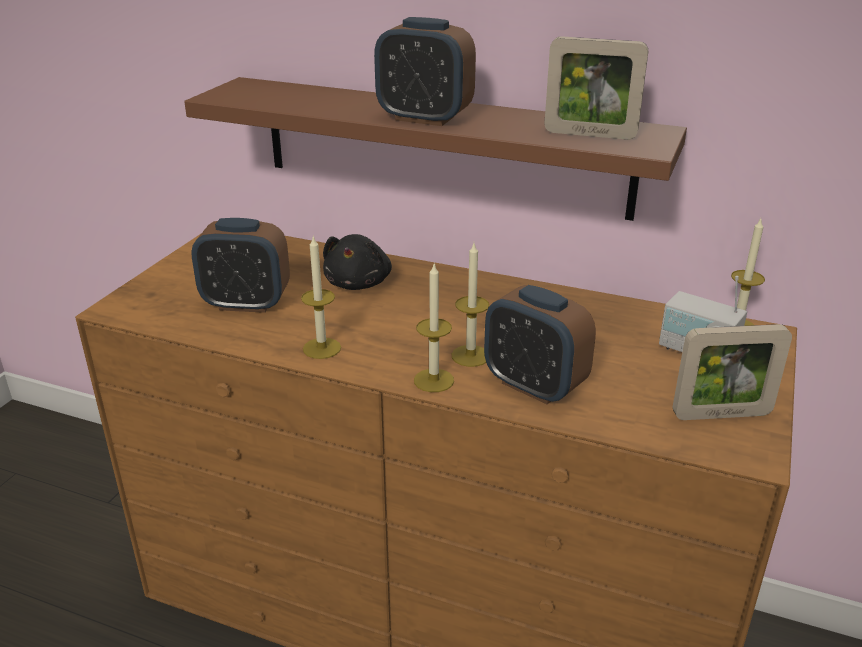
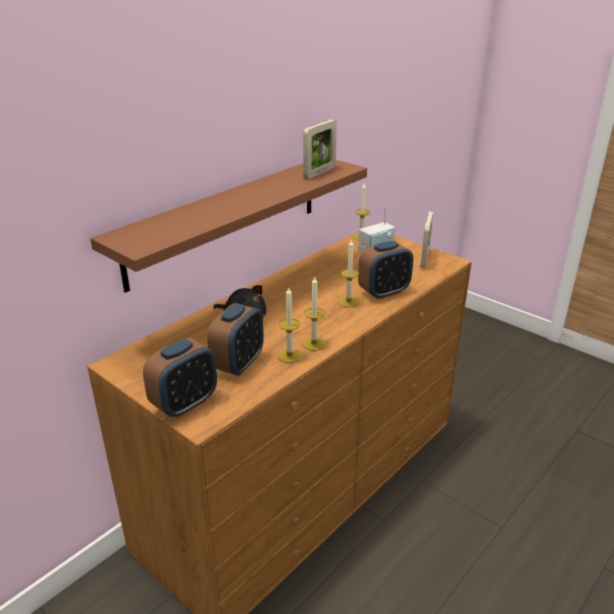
camera: 70 degrees left, 0 degrees up
(424, 118) = (258, 199): alarm clock -> alarm clock (185, 403)
(433, 380) = (366, 316): candle -> candle (289, 355)

